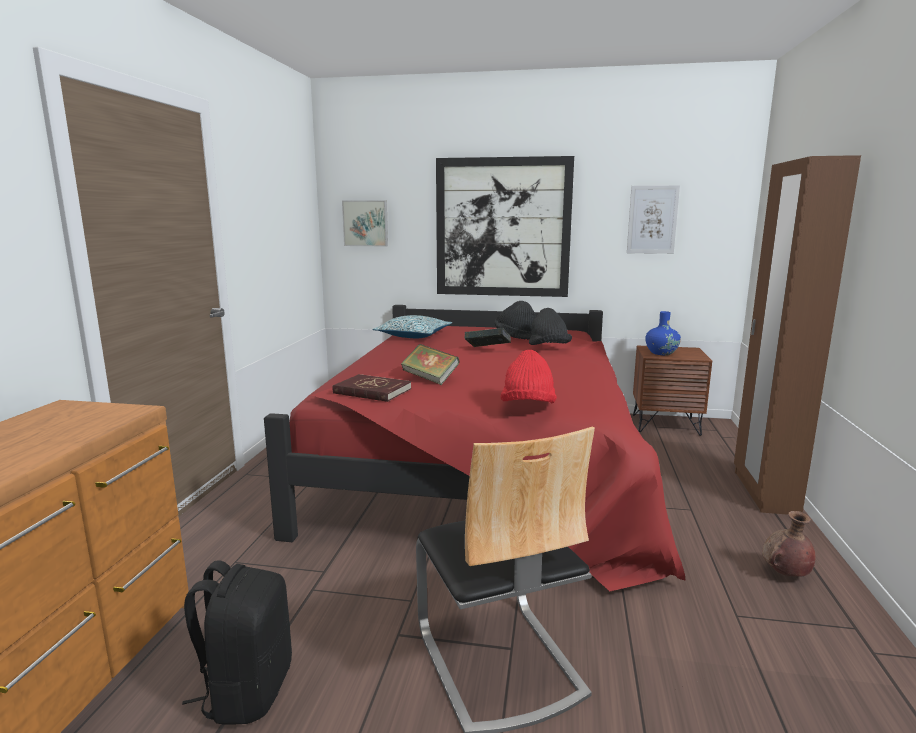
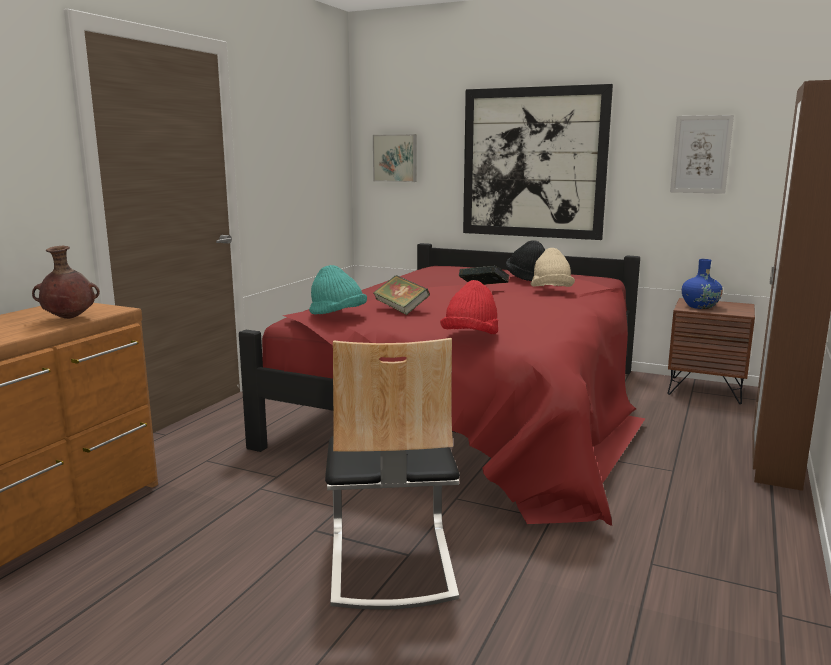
camera: 15 degrees right, 0 degrees up
(247, 690) = (175, 548): black backpack -> none
(372, 391) = (337, 315): red book -> turquoise hat
(413, 336) = (426, 274): pillow -> none
(548, 348) = (551, 290): black hat -> beige hat
(785, 574) = (735, 538): brown vase -> brown vase (68, 319)

